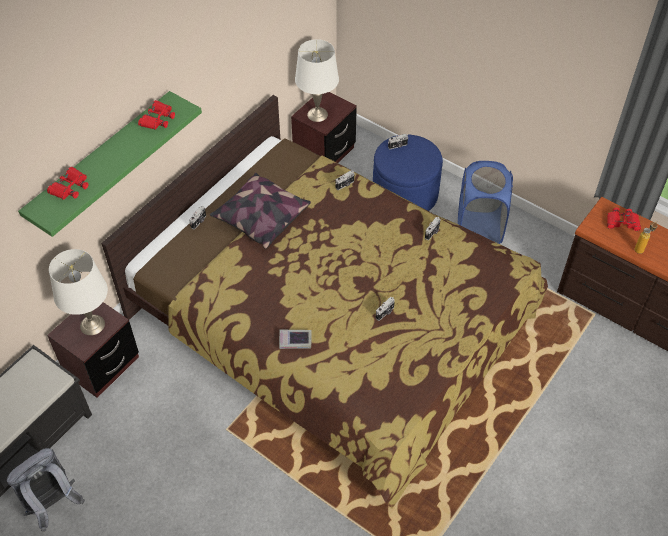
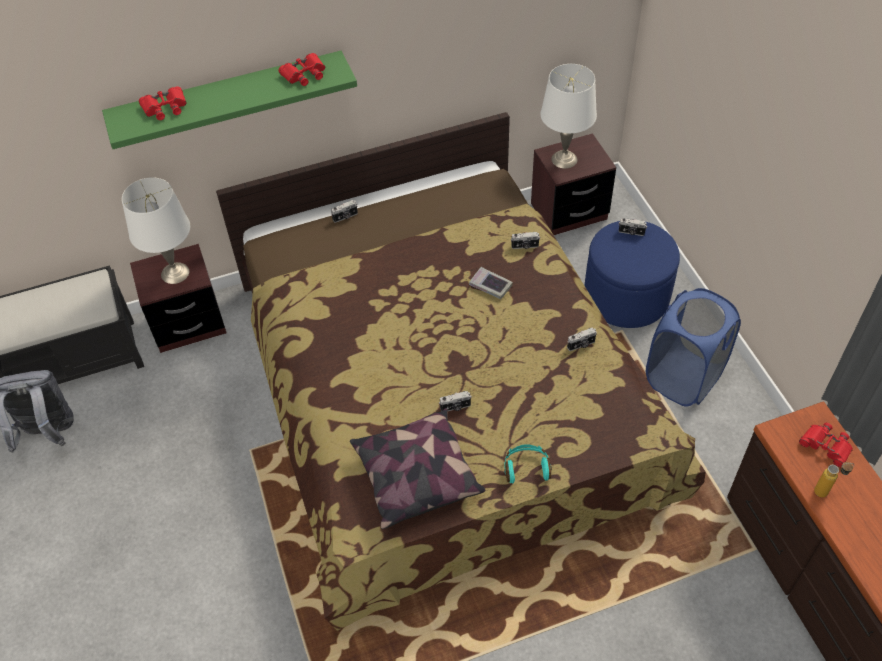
camera: 35 degrees right, 0 degrees up
(260, 218) = (406, 241): pillow -> pillow (416, 476)
(295, 341) = (338, 387): book -> book (490, 285)
(460, 327) = (526, 467): none -> turquoise headphones

